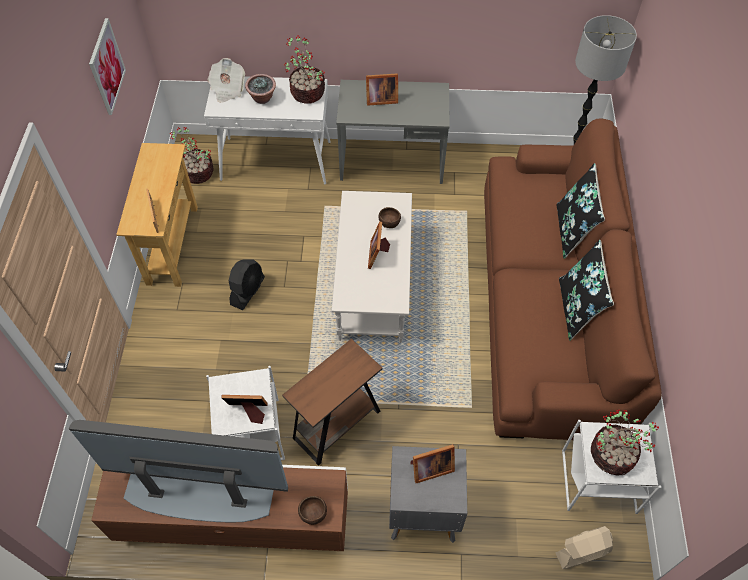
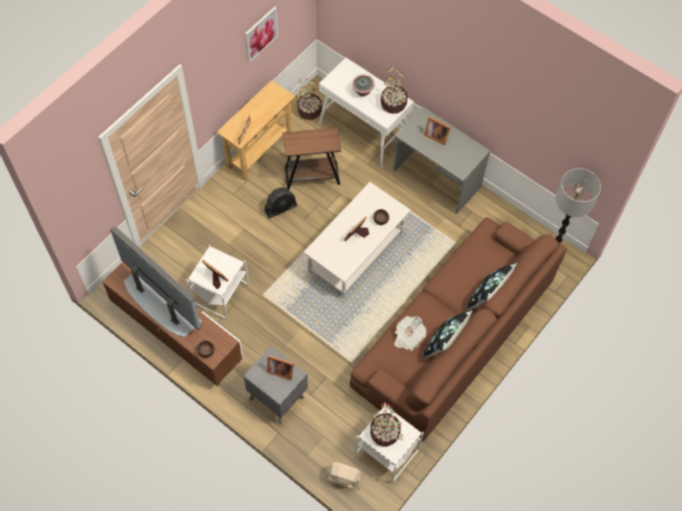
camera: 35 degrees right, 5 degrees up
(227, 89) = (347, 72): newspaper -> newspaper (408, 337)
(337, 424) = (269, 320): brown side table -> brown side table (312, 176)

